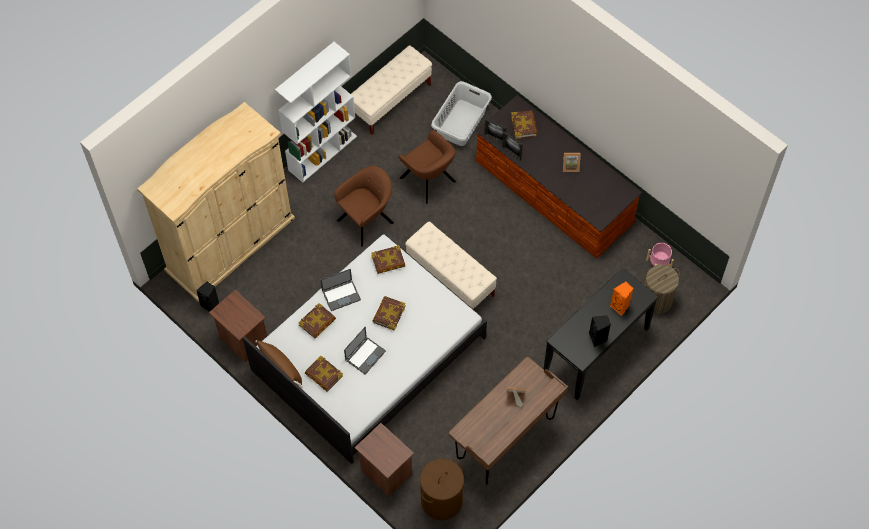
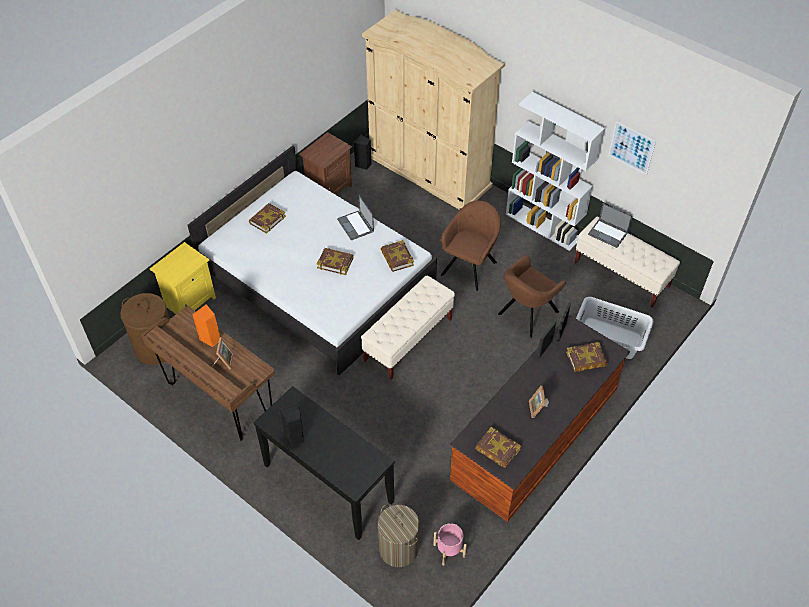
camera: 85 degrees right, 10 degrees down
(281, 367) = (276, 190): brown pillow -> none
(317, 322) = (324, 211): book -> book (497, 450)
(351, 29) = (631, 148): none -> picture
(365, 355) = (288, 248): laptop -> laptop (608, 233)
(367, 220) = (470, 266): brown armchair -> brown armchair turned 105 degrees counterclockwise
(385, 472) = (189, 301): brown nightstand -> yellow nightstand
(620, 306) = (339, 459): orange speaker -> orange speaker (211, 339)

